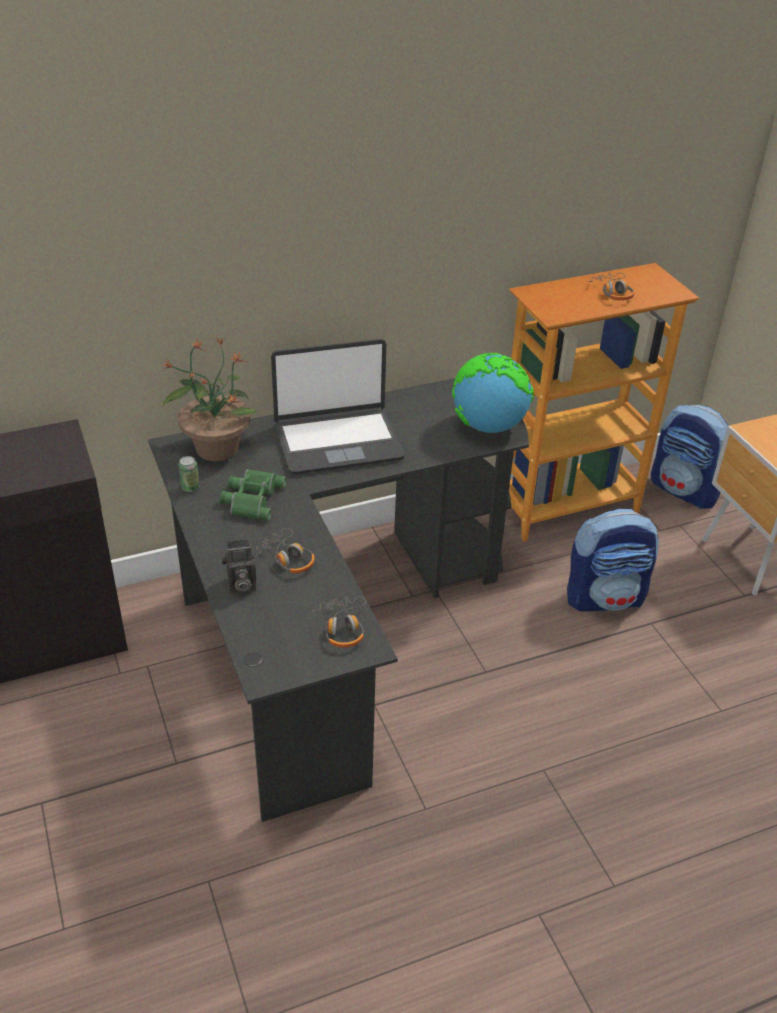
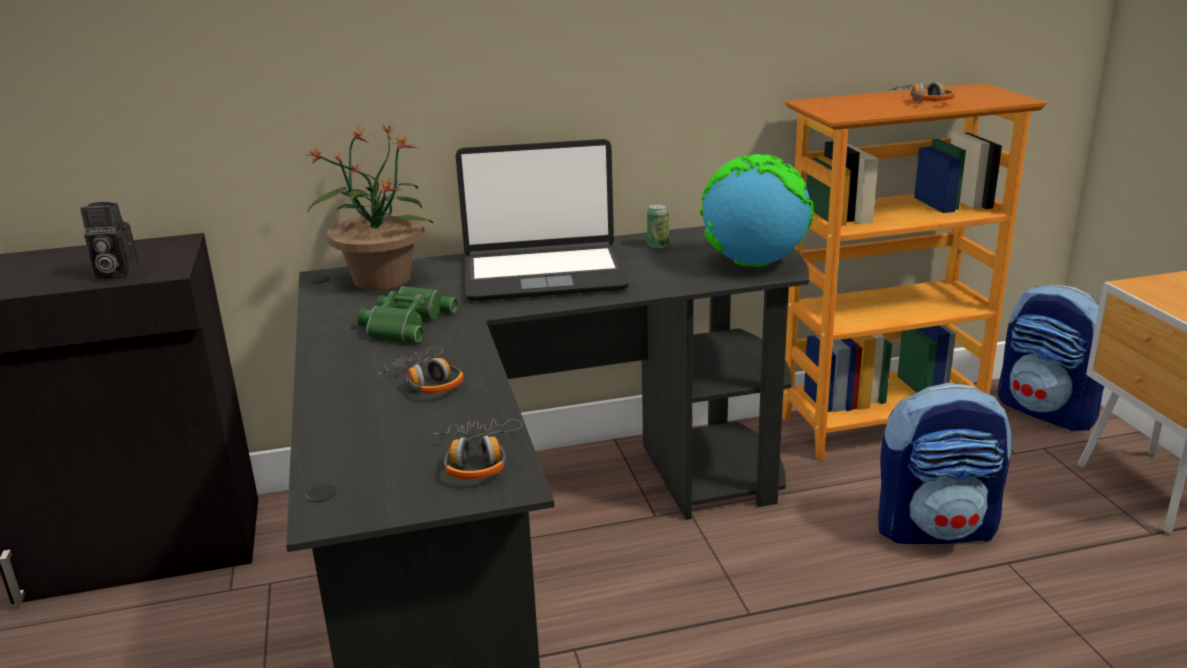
camera: 10 degrees right, 15 degrees down
(190, 487) = (328, 312): can -> can (658, 245)
(240, 585) = (345, 408): camera -> camera (114, 273)

